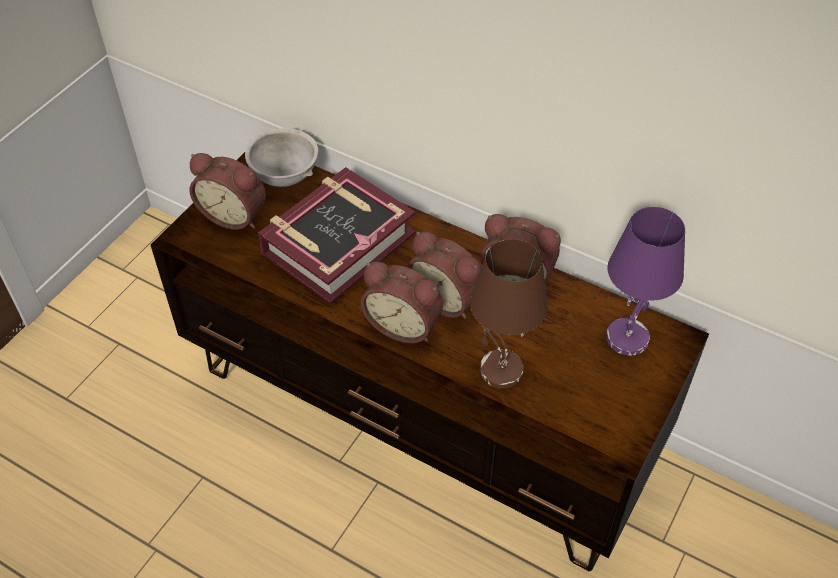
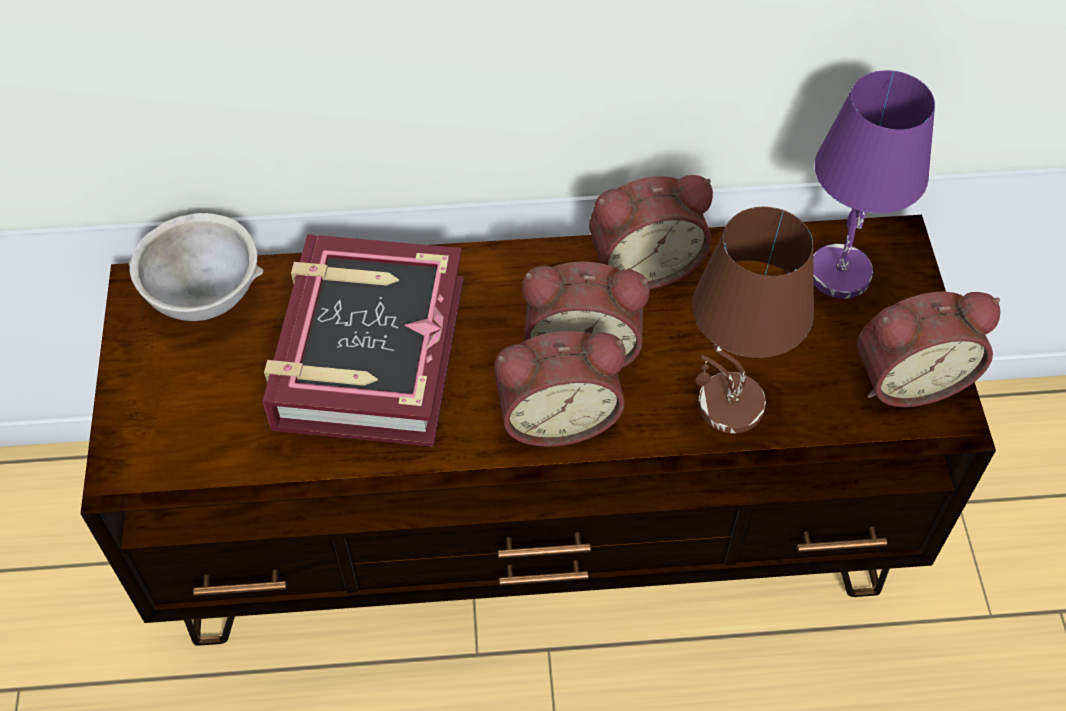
camera: 35 degrees left, 5 degrees up
(235, 214) = (176, 393): alarm clock -> alarm clock (907, 377)

